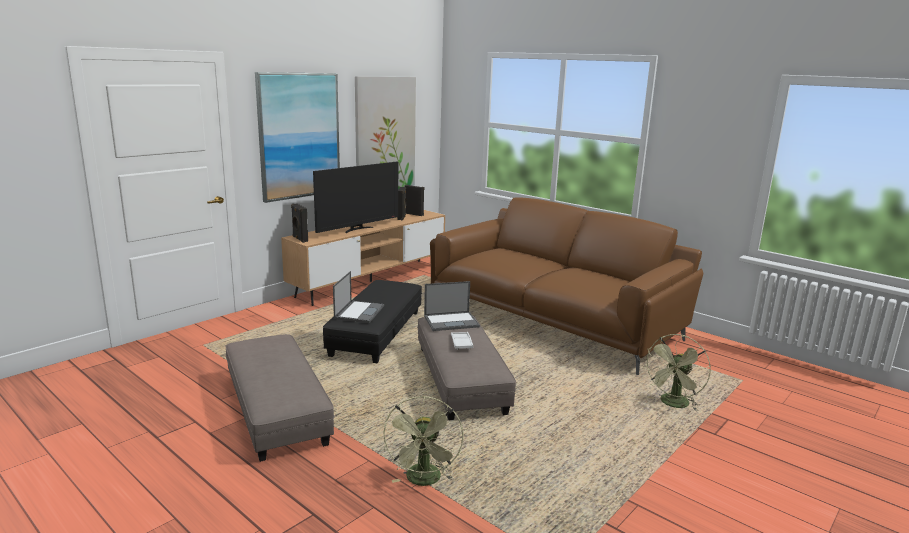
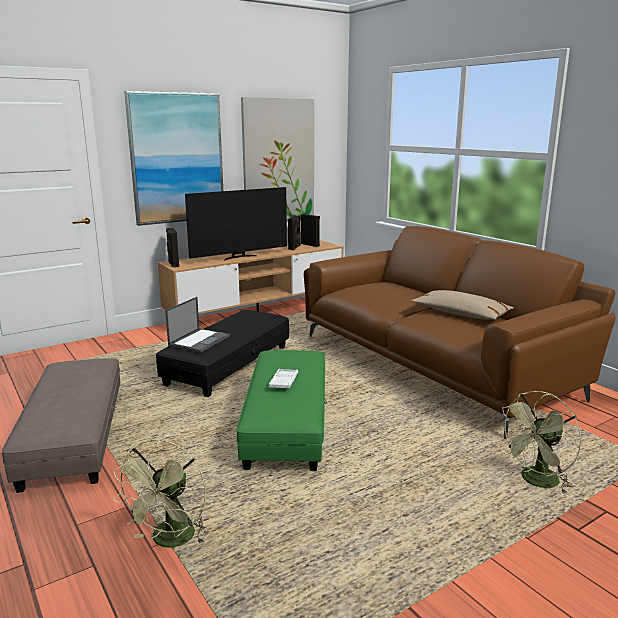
camera: 15 degrees right, 0 degrees up
(452, 321) = (290, 357): laptop -> none
(460, 379) = (287, 423): grey ottoman -> green ottoman
(583, 275) = (460, 314): none -> beige pillow

